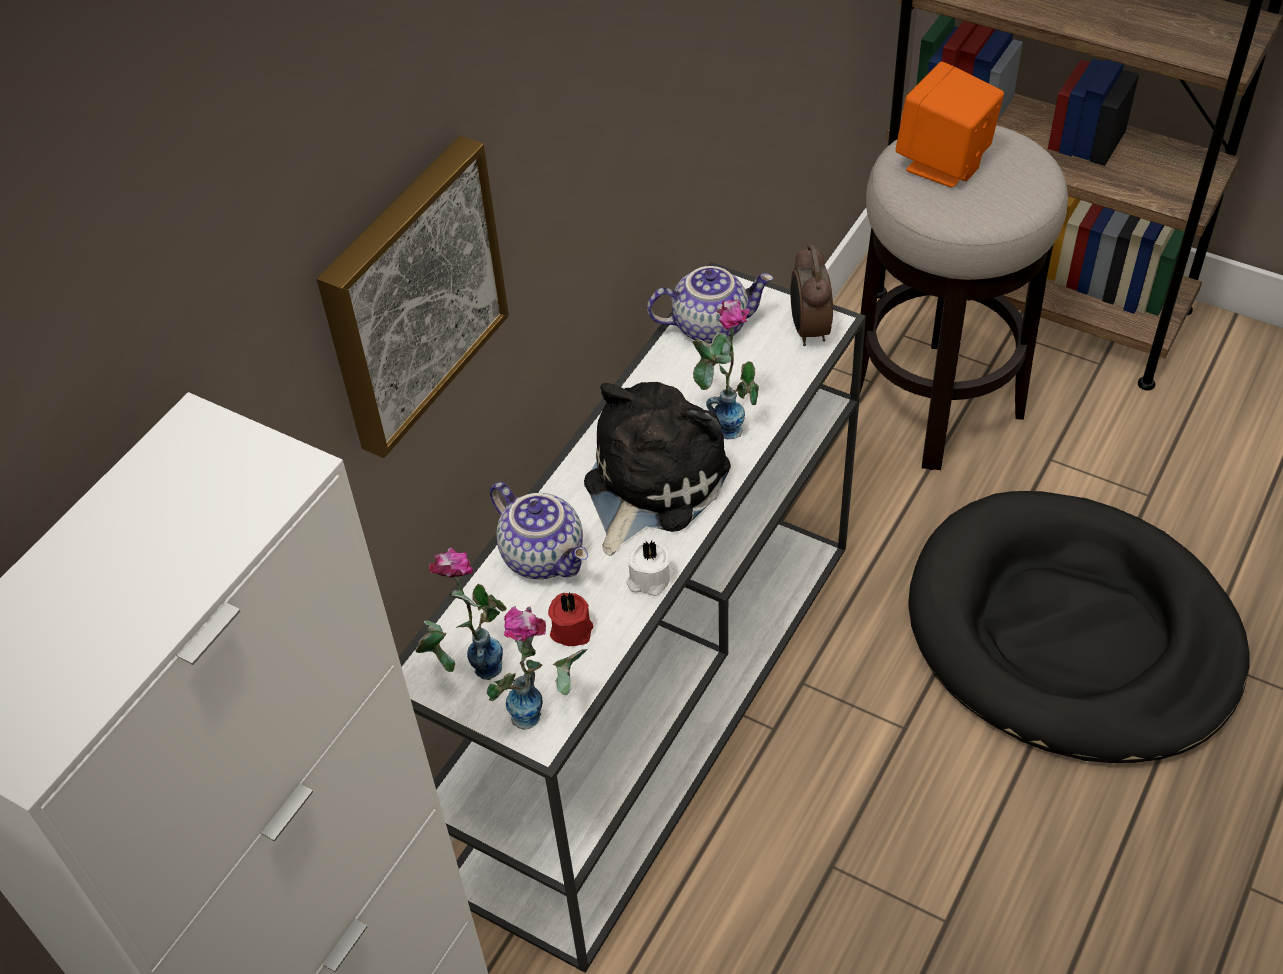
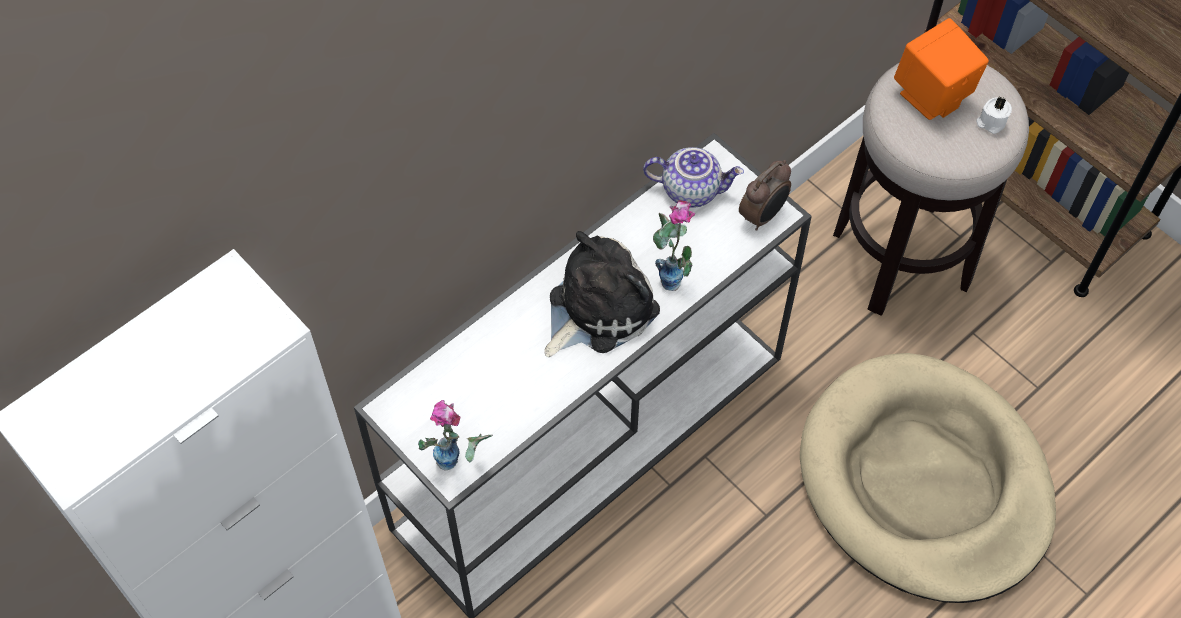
camera: 15 degrees right, 10 degrees up
(409, 294) = (425, 172): picture -> none
(468, 671) = (420, 415): vase -> none
(545, 555) = (502, 343): teapot -> none
(571, 629) = (500, 405): red candle -> none
(648, 579) = (567, 384): white candle -> white candle (991, 122)
(808, 330) = (763, 215): alarm clock -> alarm clock turned 150 degrees counterclockwise
(1071, 634) = (924, 482): black dog bed -> beige dog bed

